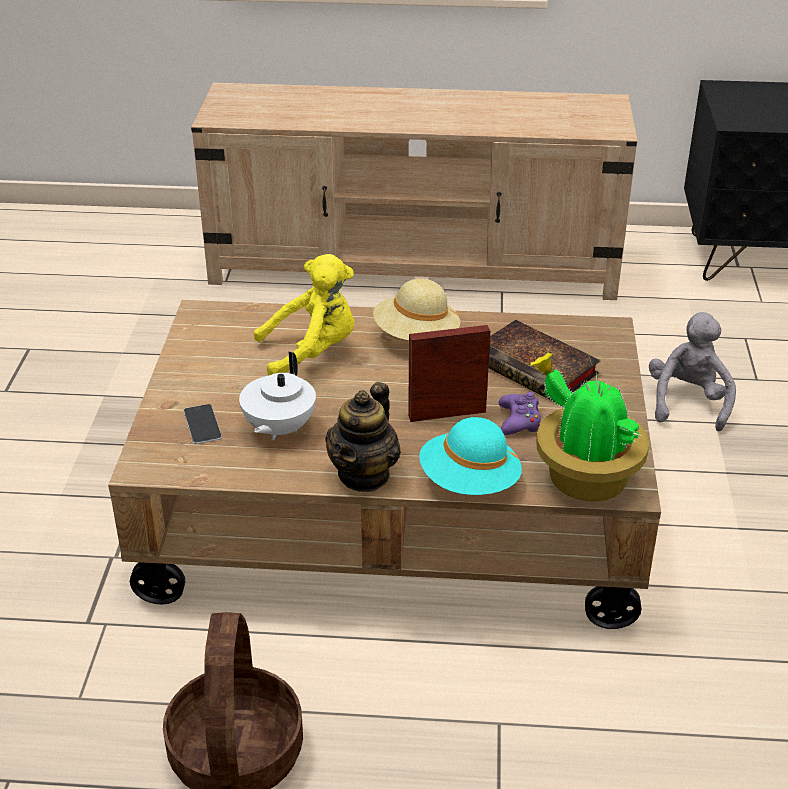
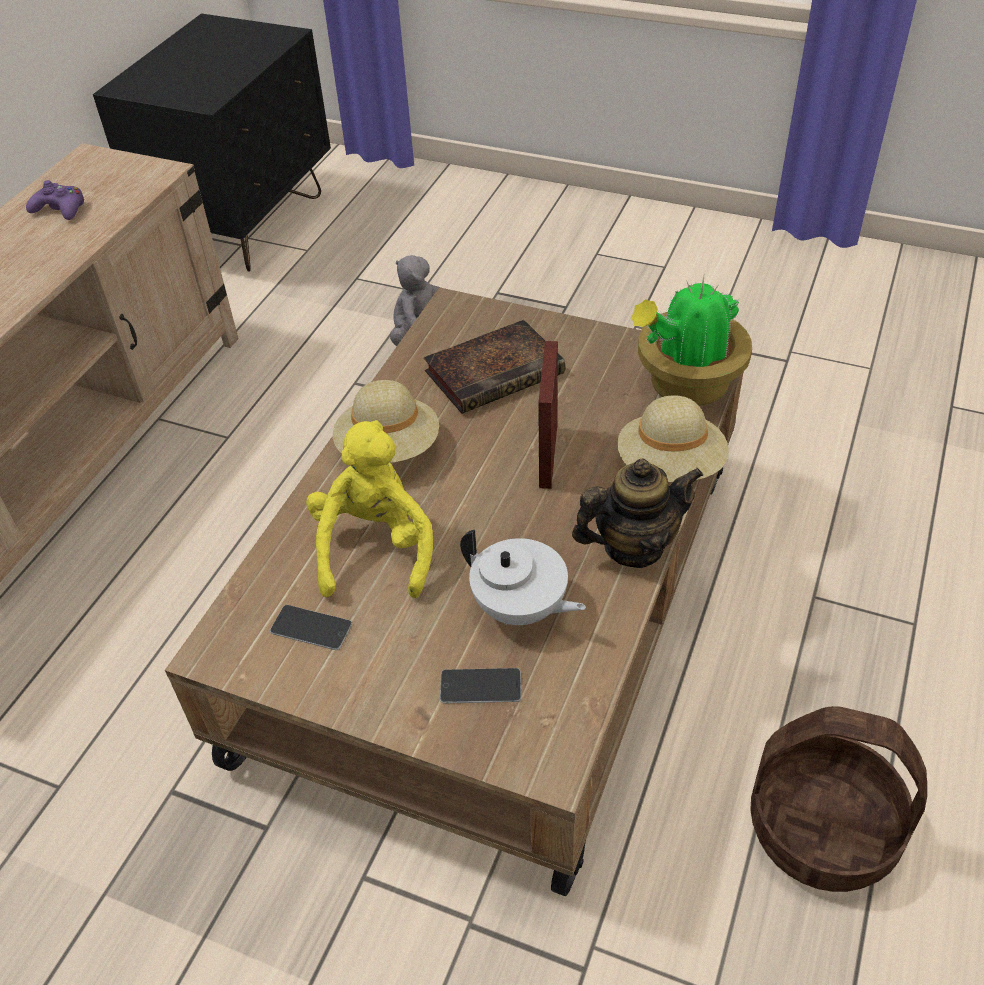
camera: 70 degrees left, 10 degrees up
(231, 343) = (311, 628): none -> phone
(364, 475) = (633, 546): teapot -> teapot turned 60 degrees counterclockwise
(469, 482) = (670, 466): turquoise hat -> beige hat
(519, 421) = (581, 406): purple game controller -> purple game controller (60, 209)

